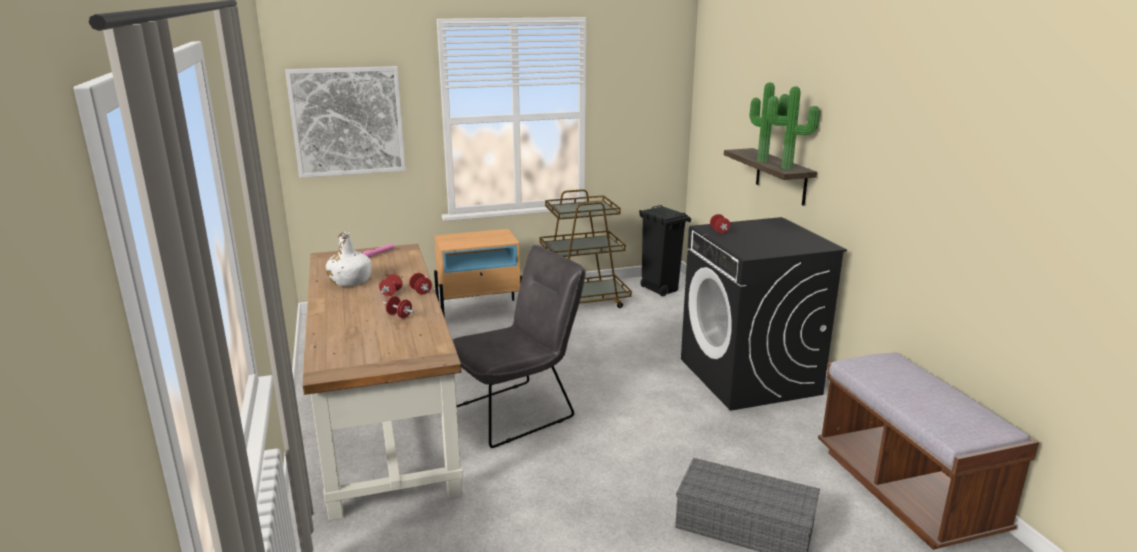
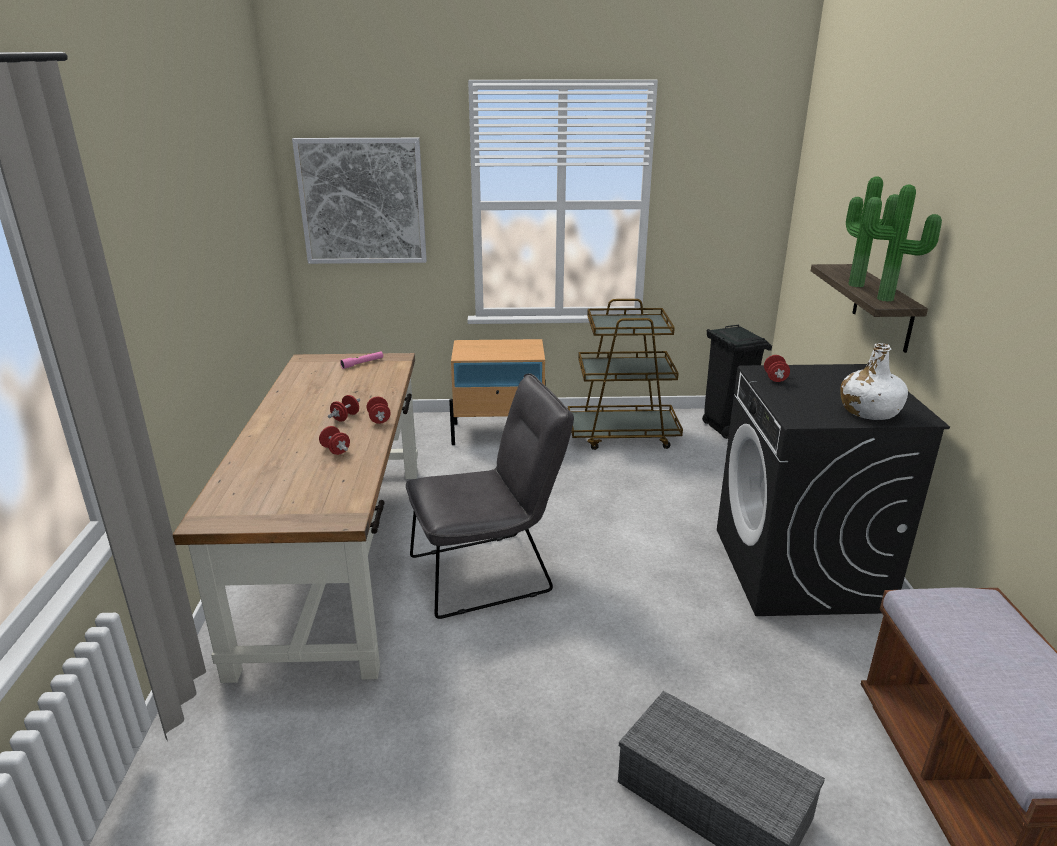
camera: 15 degrees right, 5 degrees up
(350, 281) = (311, 396): white bottle -> white bottle (869, 412)

